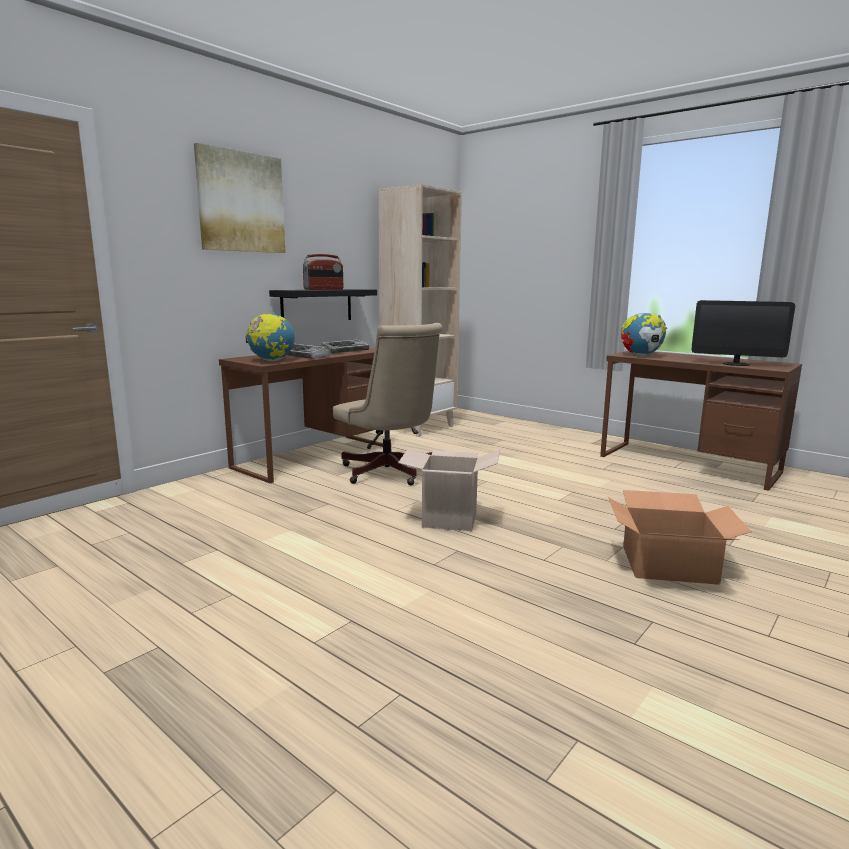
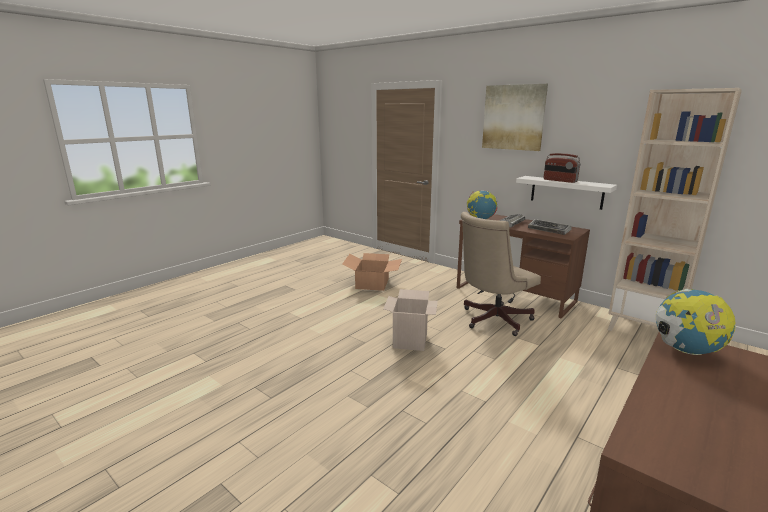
camera: 90 degrees right, 5 degrees up
(317, 305) = (566, 192): black shelf -> white shelf
(667, 564) = (338, 423): cardboard box -> cardboard box (373, 283)
(736, 364) = (661, 419): monitor -> none

